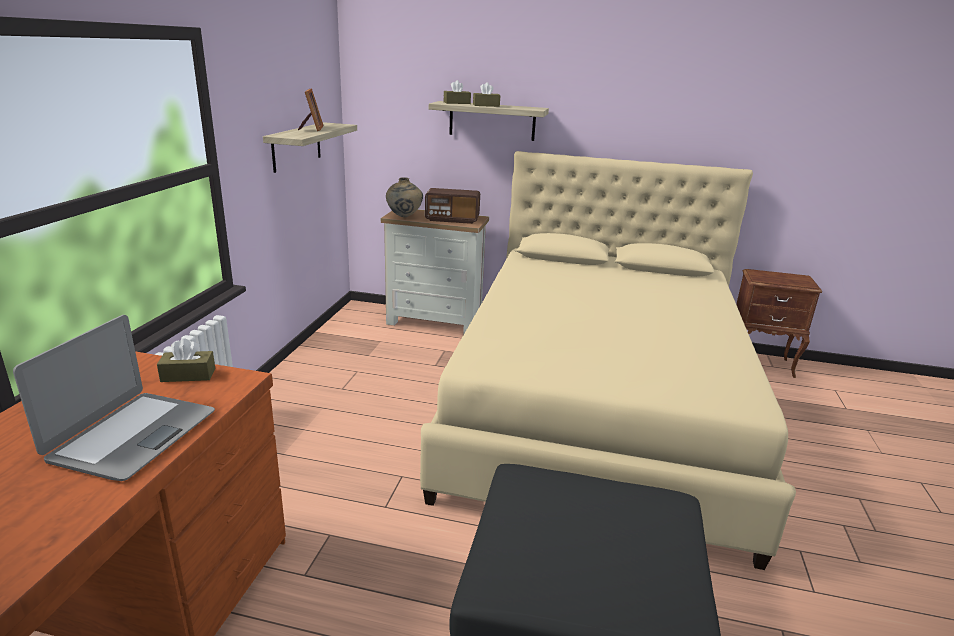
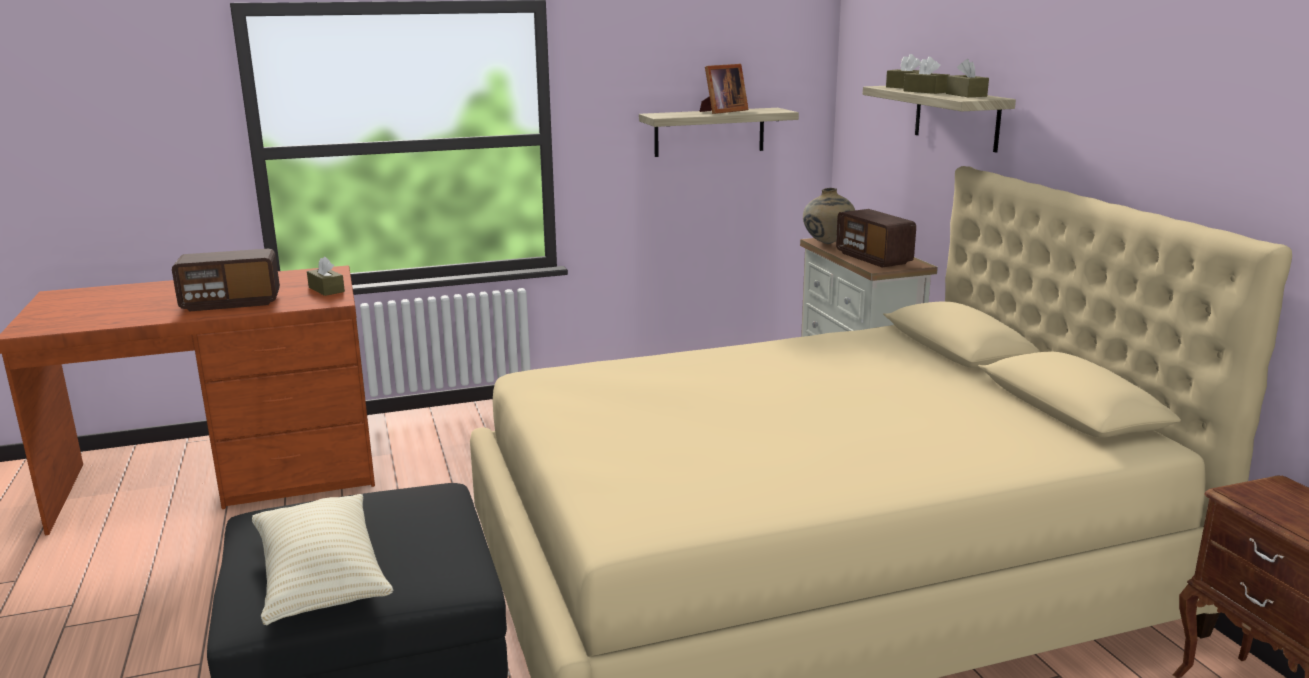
camera: 60 degrees right, 5 degrees down
(132, 435) = (231, 303): laptop -> radio
(517, 106) = (966, 95): none -> brown tissue box
(647, 566) = (321, 579): none -> beige pillow

